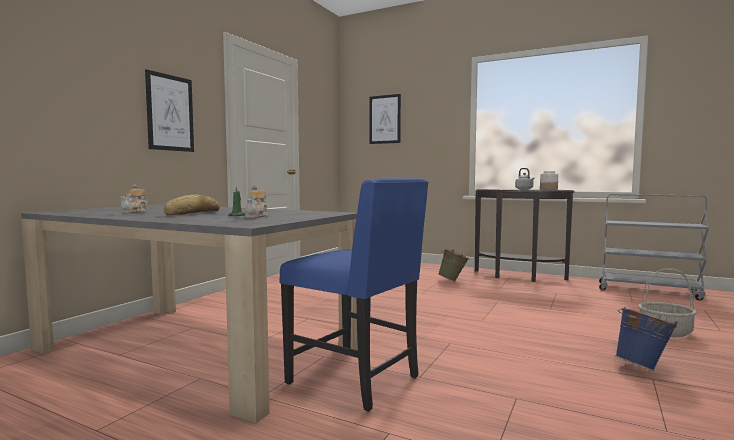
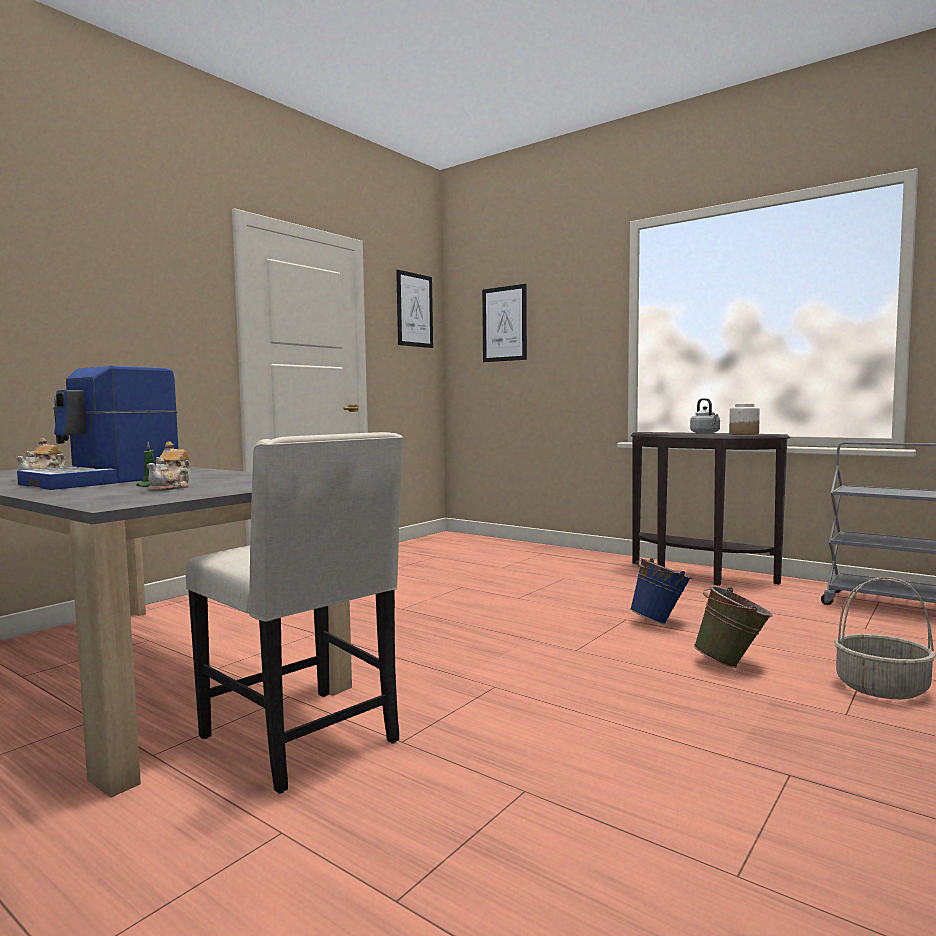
camera: 10 degrees right, 0 degrees up
(170, 113) = (143, 330): picture -> picture (414, 310)
(191, 213) = (105, 480): bread -> coffee machine
(356, 380) = (304, 740): blue chair -> beige chair
(453, 280) = (585, 579): green bucket -> green bucket (732, 664)
(642, 367) = (787, 752): blue bucket -> blue bucket (660, 622)

